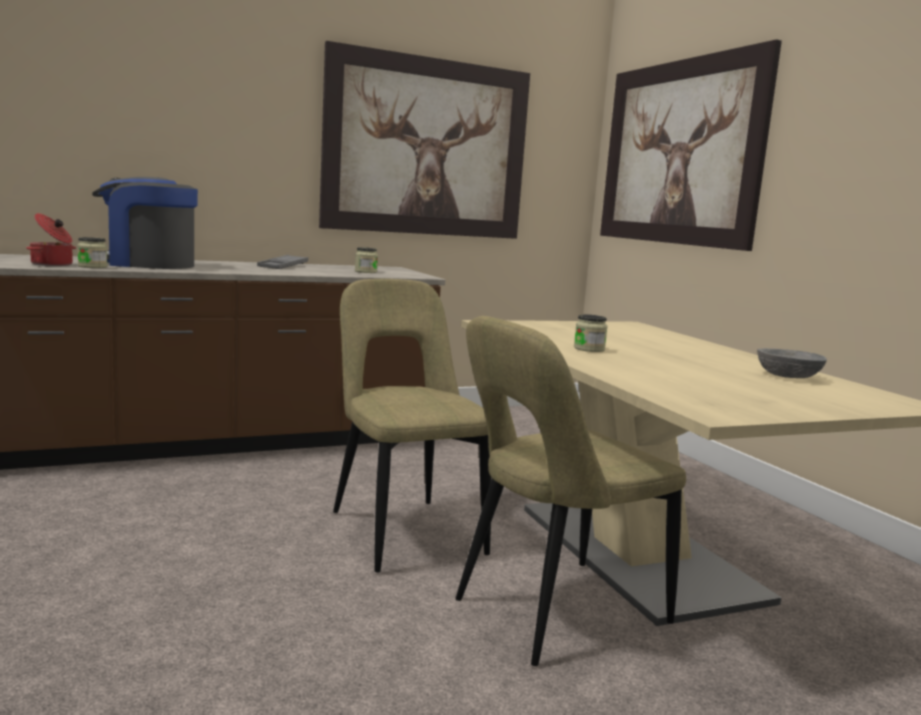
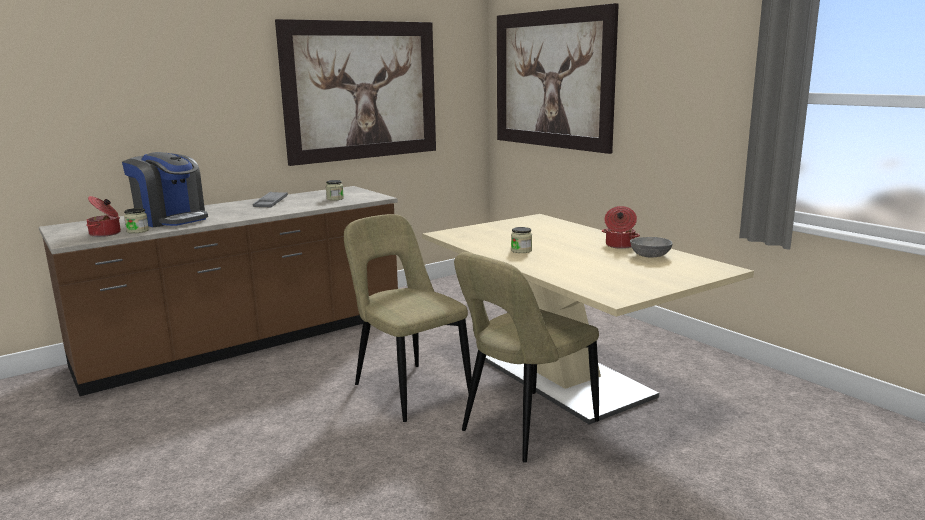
camera: 10 degrees left, 5 degrees up
(147, 264) = (171, 219): coffee machine -> coffee machine turned 135 degrees counterclockwise
(741, 361) = (619, 245): none -> cooking pot

